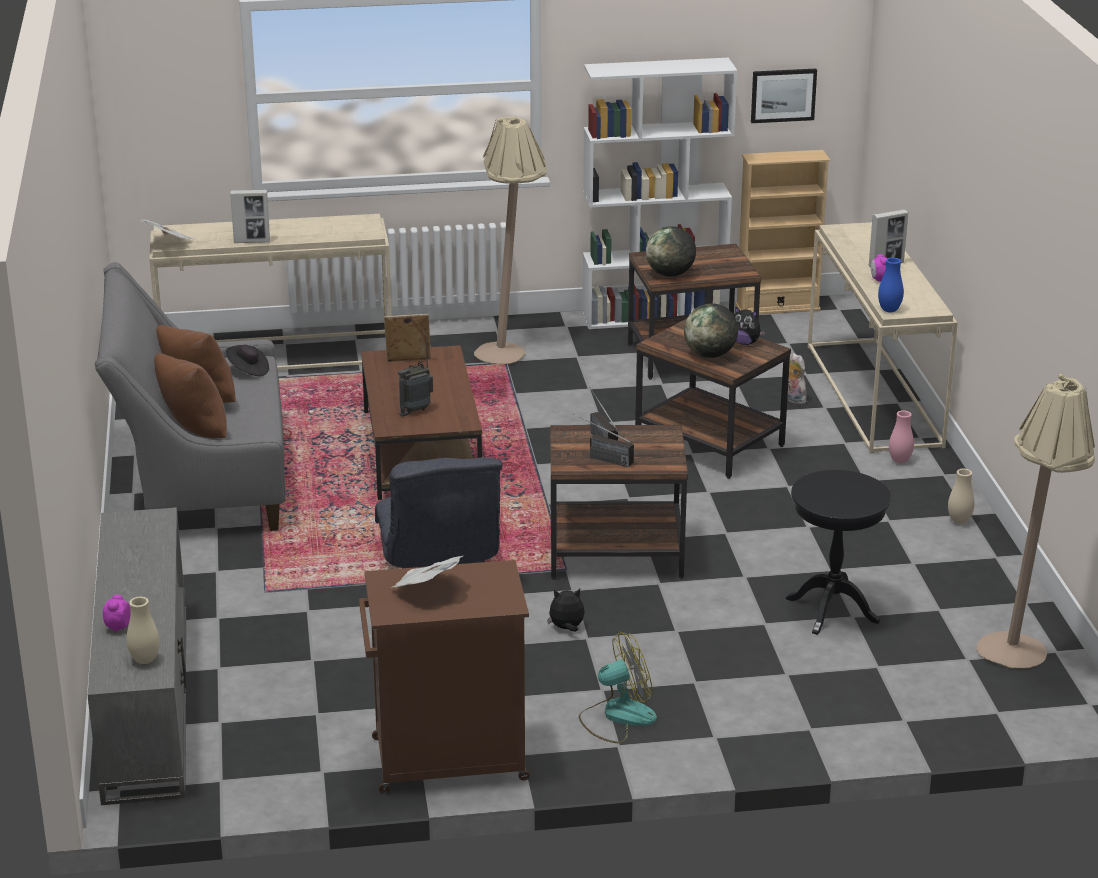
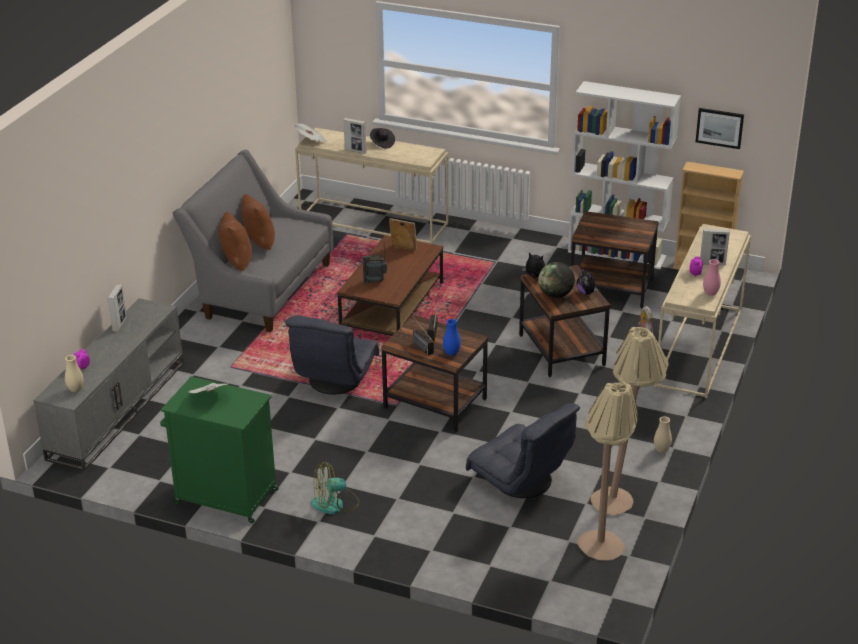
camera: 30 degrees right, 5 degrees up
(111, 555) = (119, 324): none -> picture frame
(248, 370) = (302, 231): black hat -> black hat (382, 143)
(445, 759) = (224, 496): brown cabinet -> green cabinet
(511, 351) = (507, 255): beige floor lamp -> beige floor lamp (622, 501)
(566, 628) = (361, 442): plush toy -> plush toy (534, 277)
(617, 716) = (335, 504): fan -> fan turned 150 degrees clockwise
(670, 274) = (592, 232): globe -> none
(832, 610) = (521, 482): black side table -> grey armchair
(889, 310) = (676, 297): blue vase -> blue vase (451, 353)
(900, 461) = (667, 398): pink vase -> pink vase (710, 293)

